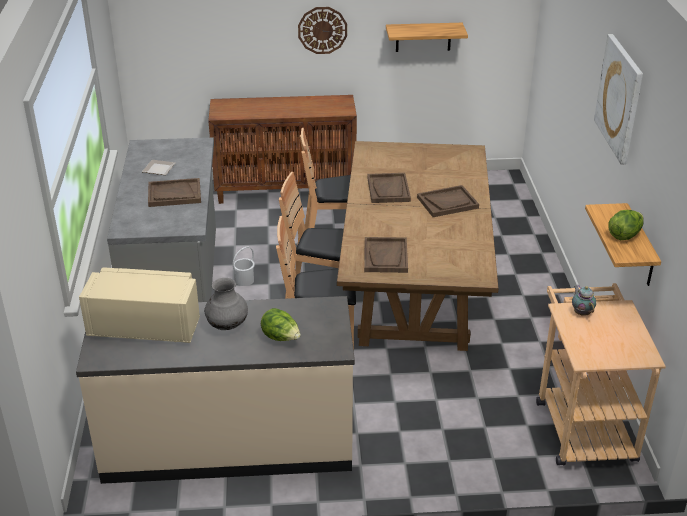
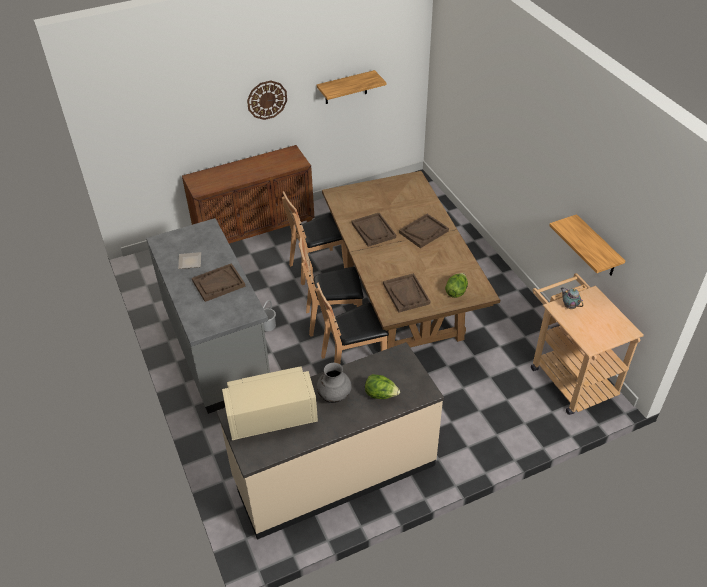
camera: 20 degrees left, 10 degrees up
(620, 98) = (556, 135): picture -> none
(624, 235) = (590, 244): lettuce -> lettuce (456, 291)

